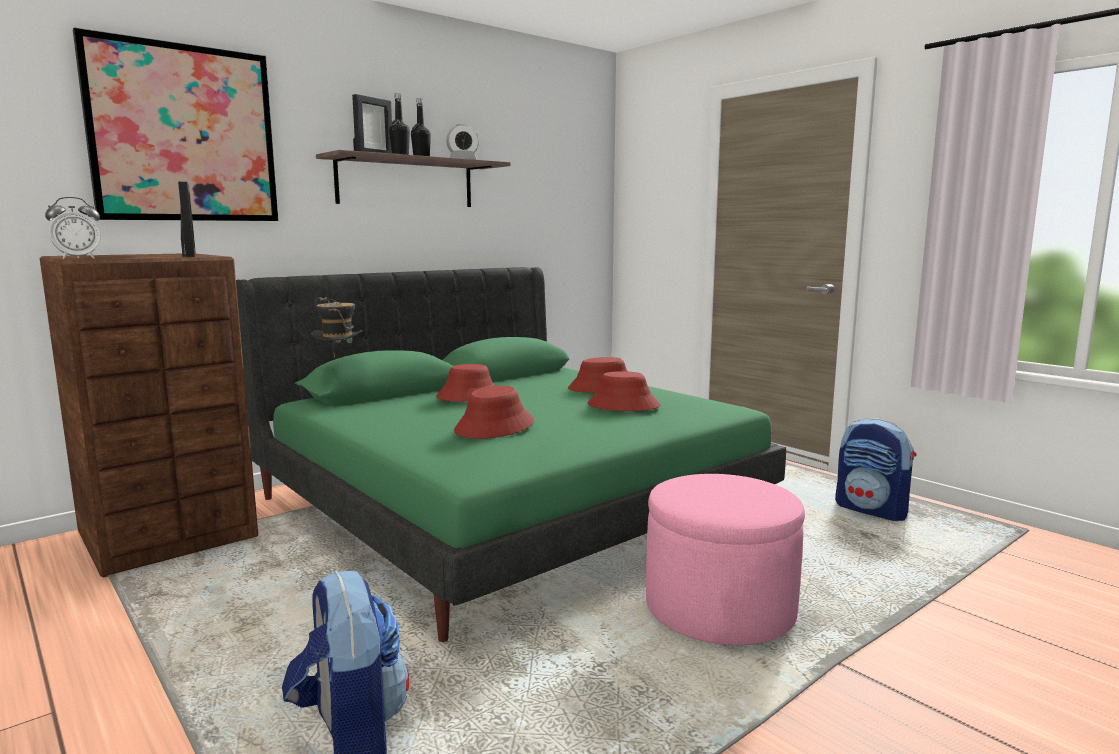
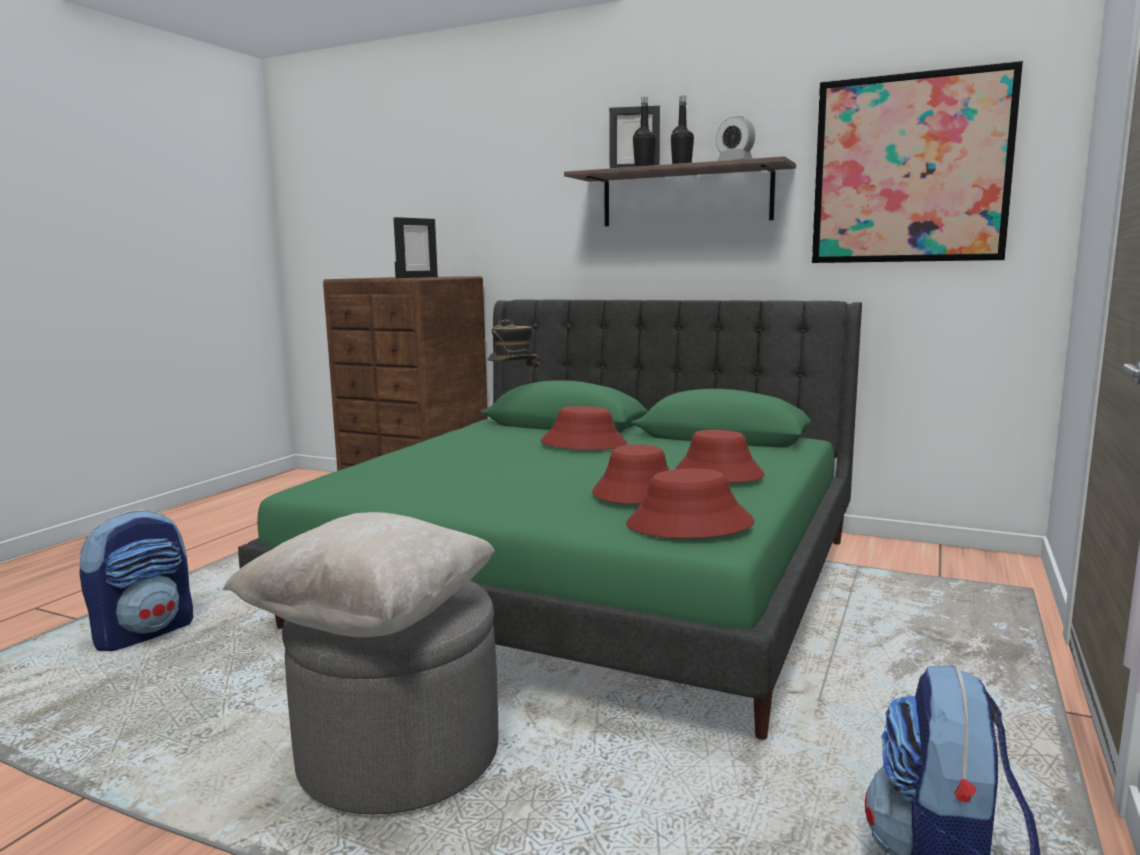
camera: 65 degrees right, 0 degrees up
(78, 258) = (346, 278): alarm clock -> none
(184, 134) = (483, 174): picture -> picture (910, 169)
(495, 427) = (458, 466): red hat -> red hat (689, 524)
(719, 609) = (399, 755): pink ottoman -> grey ottoman
(752, 500) = (371, 618): none -> beige pillow

